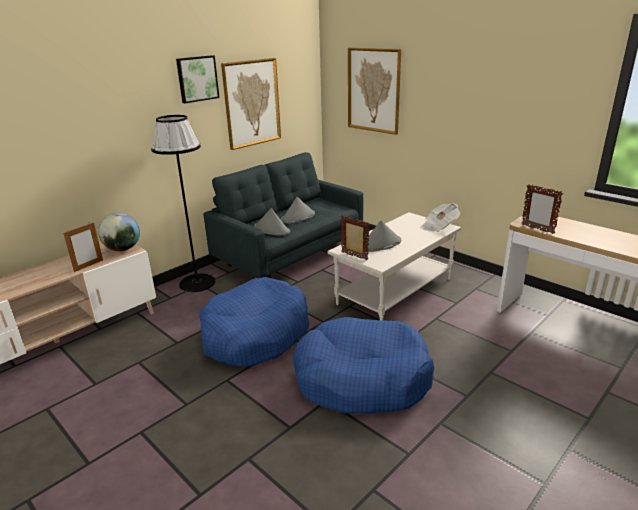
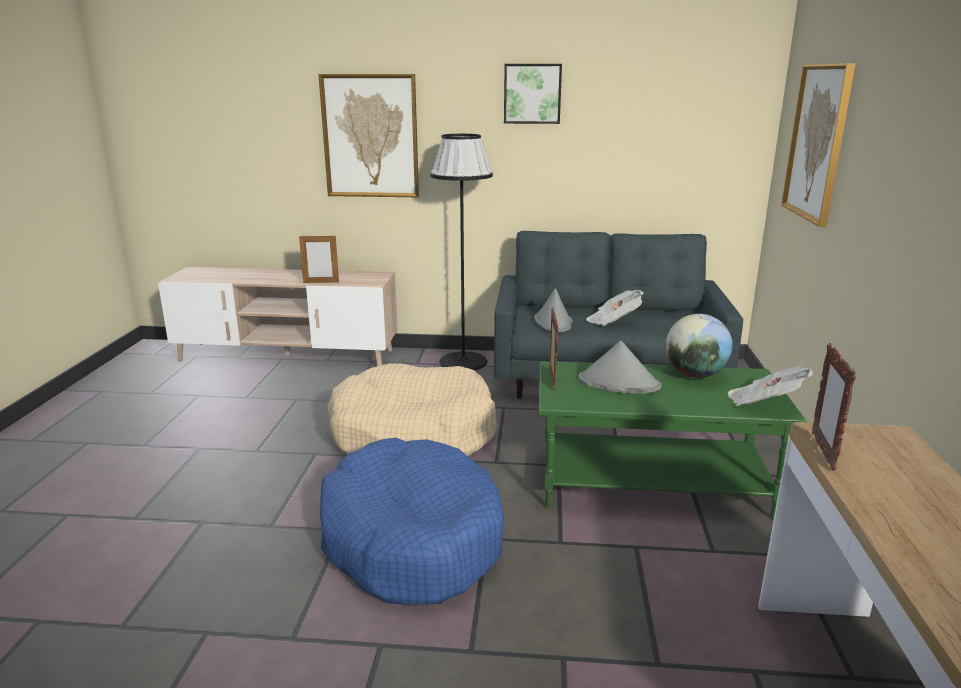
camera: 50 degrees right, 5 degrees down
(123, 249) = (370, 280): globe -> globe (695, 375)
(252, 103) = (621, 141): picture -> picture (370, 136)
(255, 334) = (413, 433): blue dog bed -> beige dog bed
(298, 217) = (613, 321): grey hat -> newspaper
(394, 291) = (652, 483): white coffee table -> green coffee table

